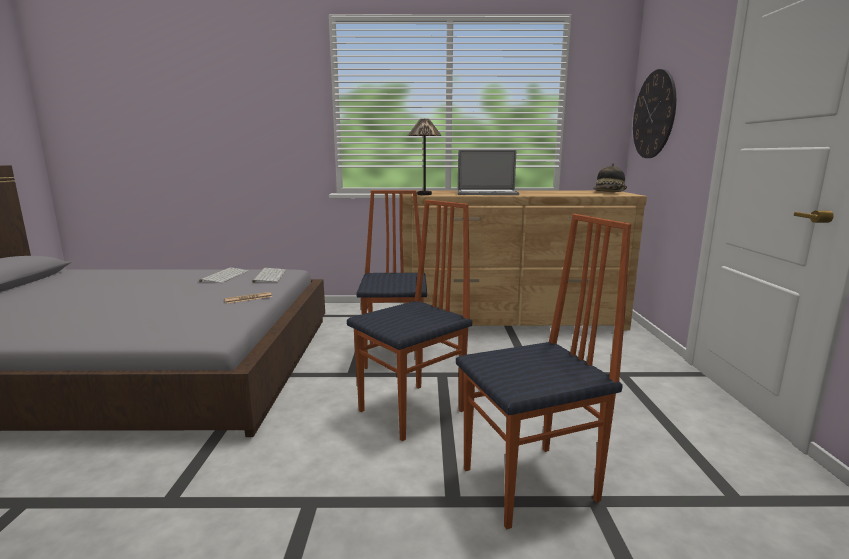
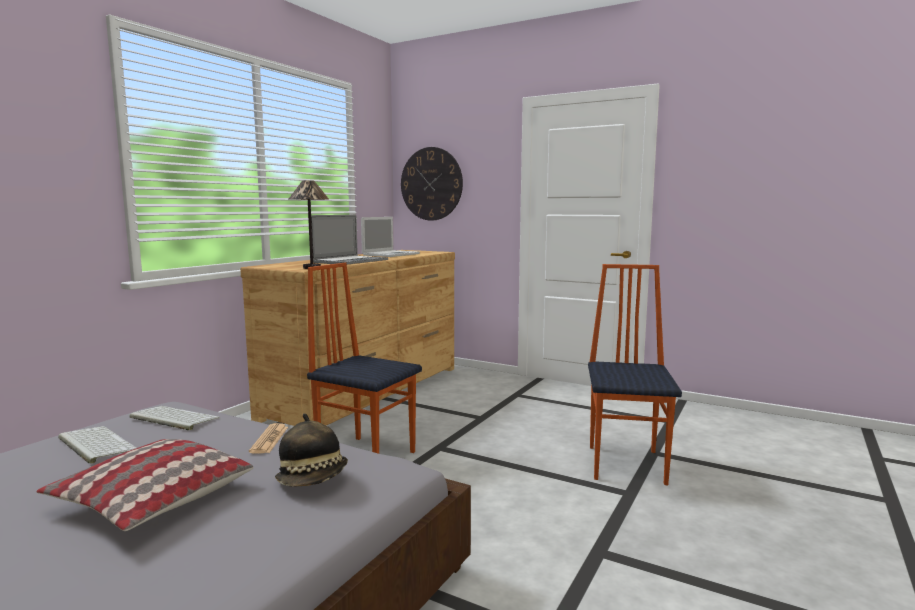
camera: 60 degrees left, 5 degrees down
(155, 301) = (151, 500): none -> pillow
(413, 411) = (492, 476): chair -> none
(564, 192) = (391, 254): none -> laptop
(609, 193) = (420, 252): hat -> hat (313, 479)

